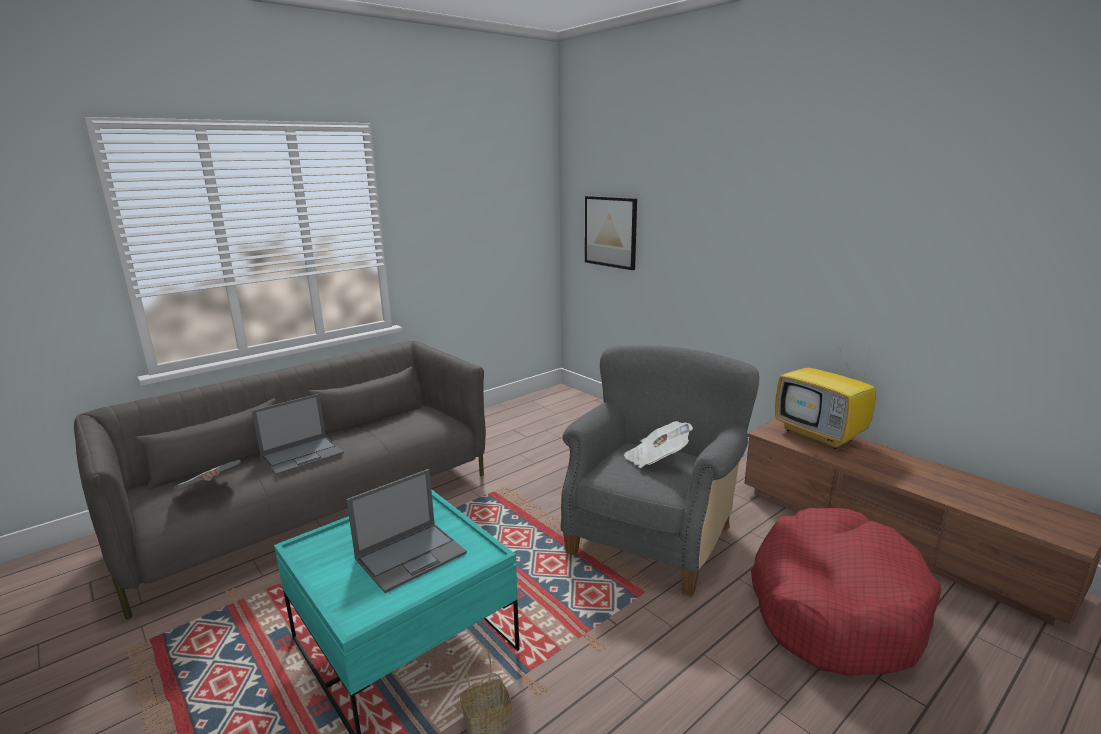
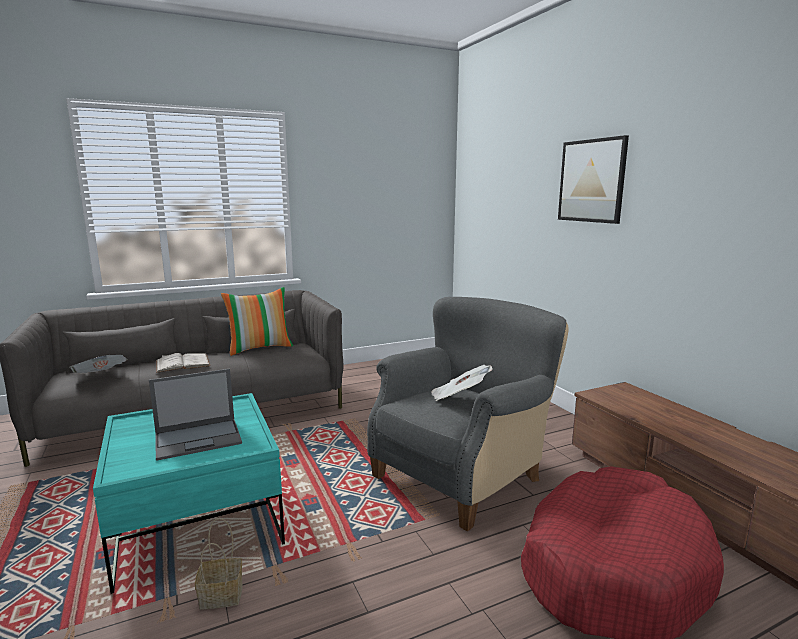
camera: 15 degrees right, 5 degrees down
(303, 455) = (182, 363): laptop -> white book
(382, 420) = (260, 348): none -> pillow
(610, 232) = (490, 211): picture -> picture (591, 181)
(821, 435) = (651, 403): television -> none

